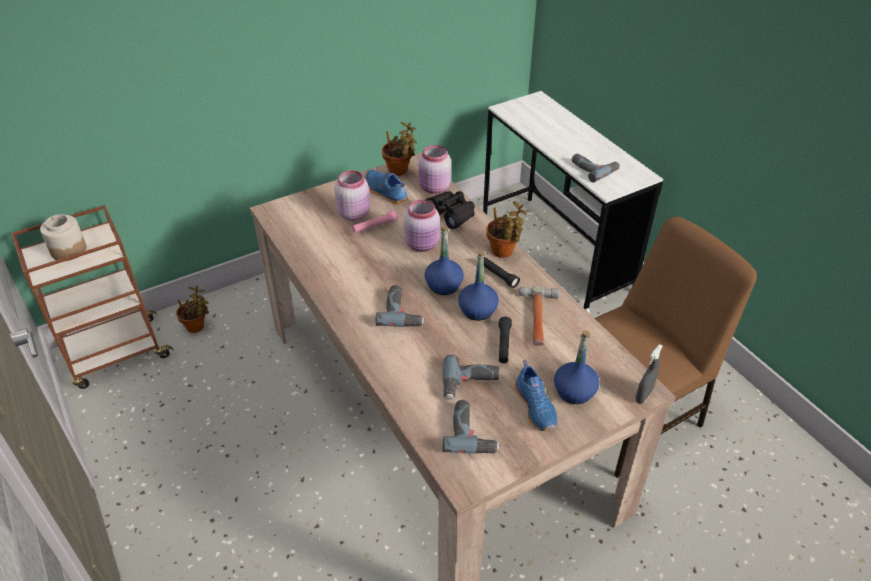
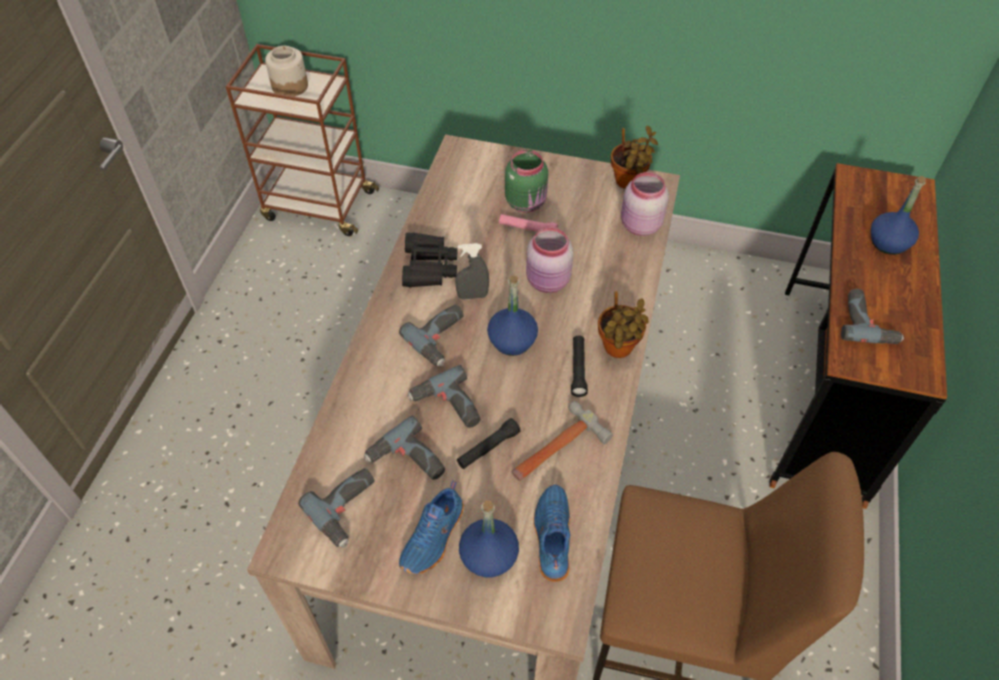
camera: 45 degrees right, 10 degrees up
(197, 327) = (398, 224): potted plant -> none
(354, 213) = (527, 202): pink jar -> green jar
(385, 192) = (584, 198): blue shoe -> blue shoe (551, 536)
(451, 214) = (618, 267): black binoculars -> black binoculars (429, 267)
(454, 342) = (447, 407): none -> power drill
(478, 310) = (510, 393): blue bottle -> blue bottle (888, 243)
(555, 252) = (821, 390): white desk -> brown desk
(643, 395) = (551, 625): grey spray bottle -> grey spray bottle (472, 296)

